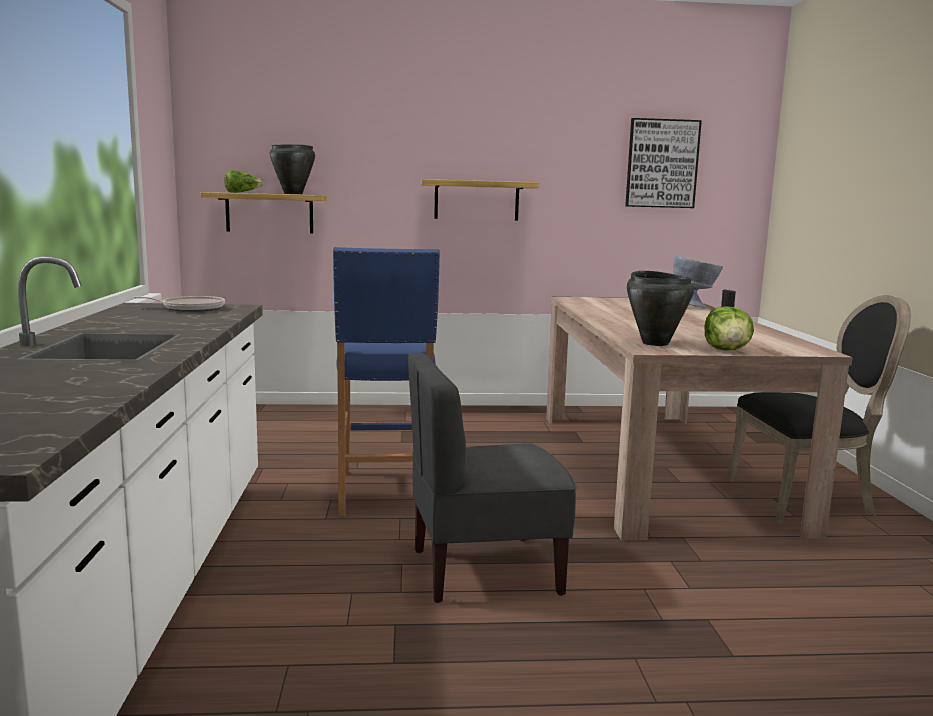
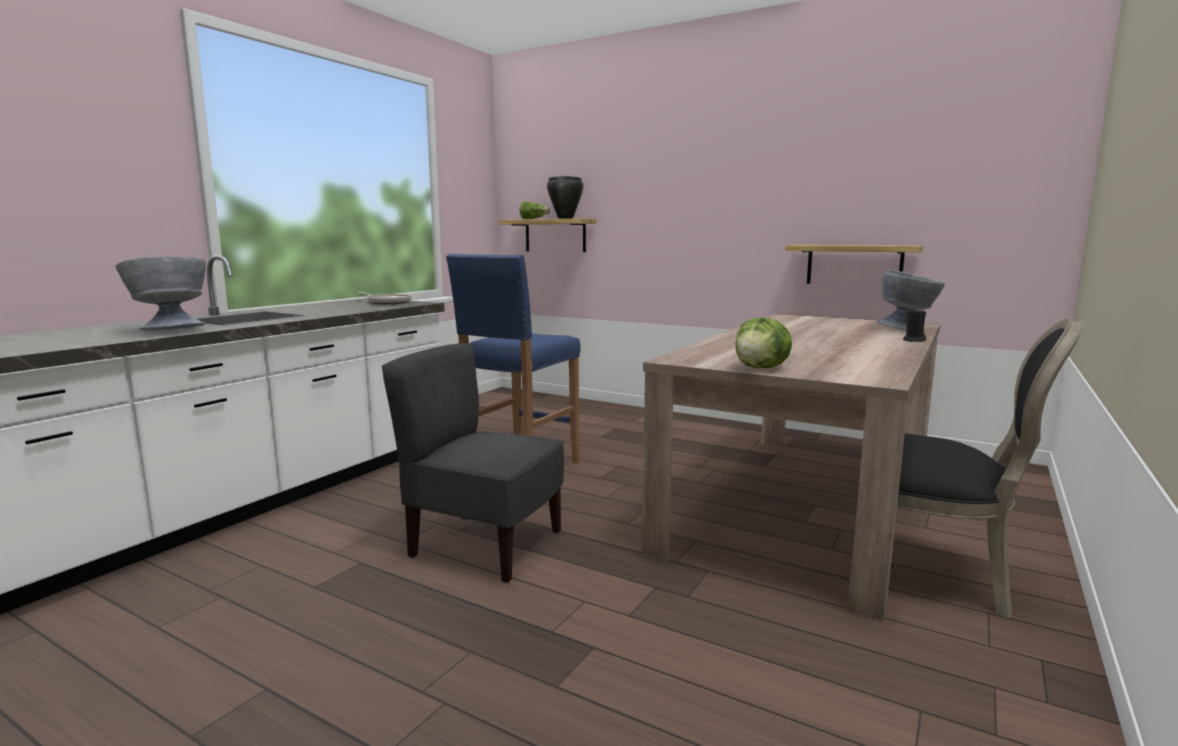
camera: 35 degrees right, 0 degrees up
(107, 374) = (171, 330): none -> grey bowl
(476, 200) = (721, 218): shelf -> shelf (854, 265)
(655, 343) = (707, 355): black cooking pot -> none
(662, 163) = (928, 167): picture -> none

